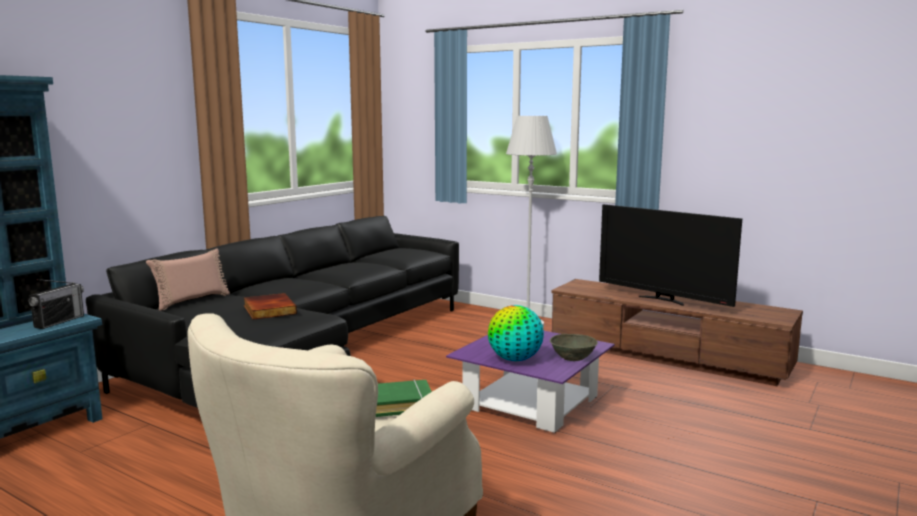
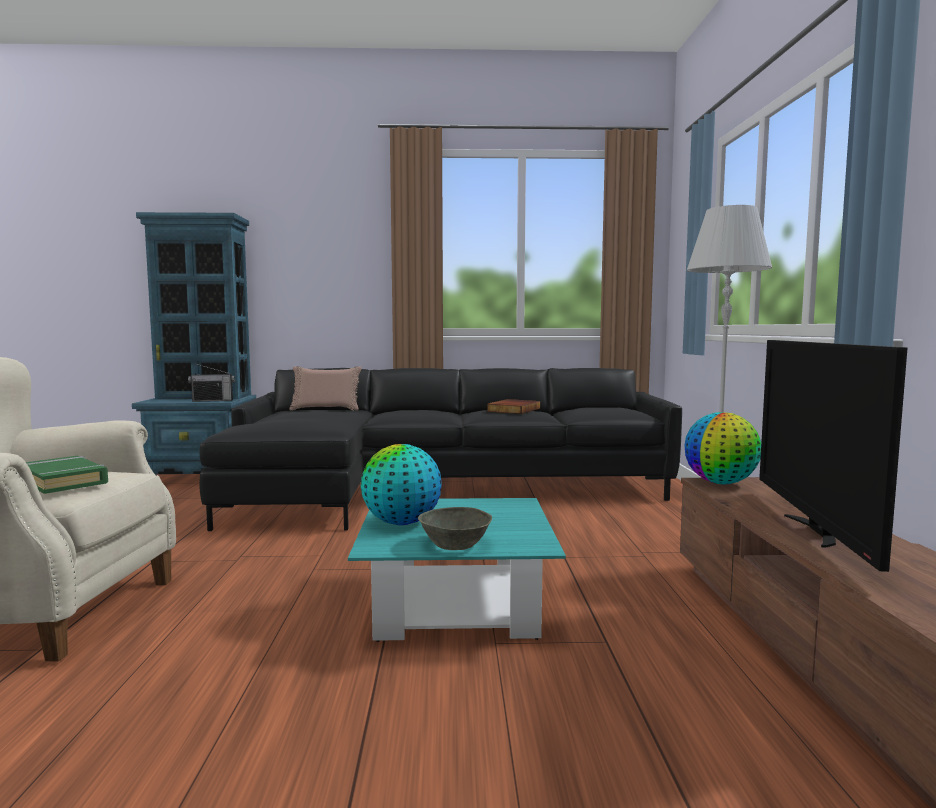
camera: 55 degrees right, 5 degrees down
(268, 310) = (317, 419): book -> book (512, 410)
(531, 402) = (456, 604): purple coffee table -> turquoise coffee table
(573, 288) = (721, 483): none -> globe

